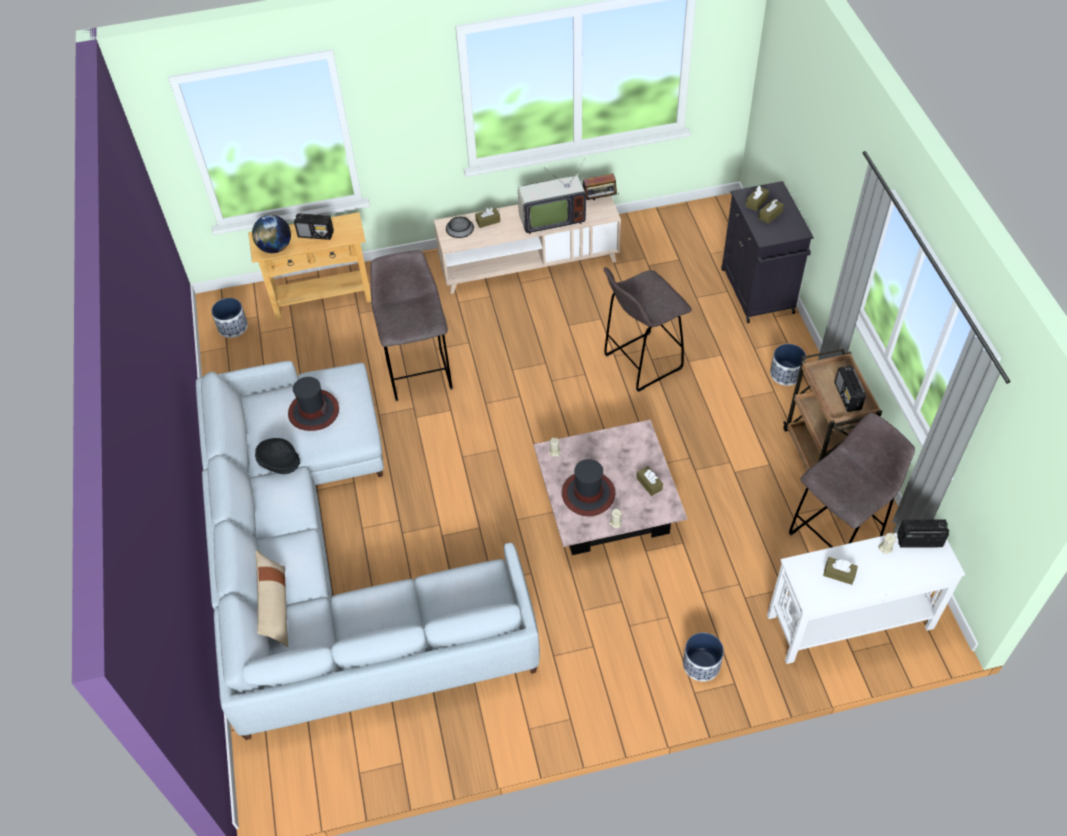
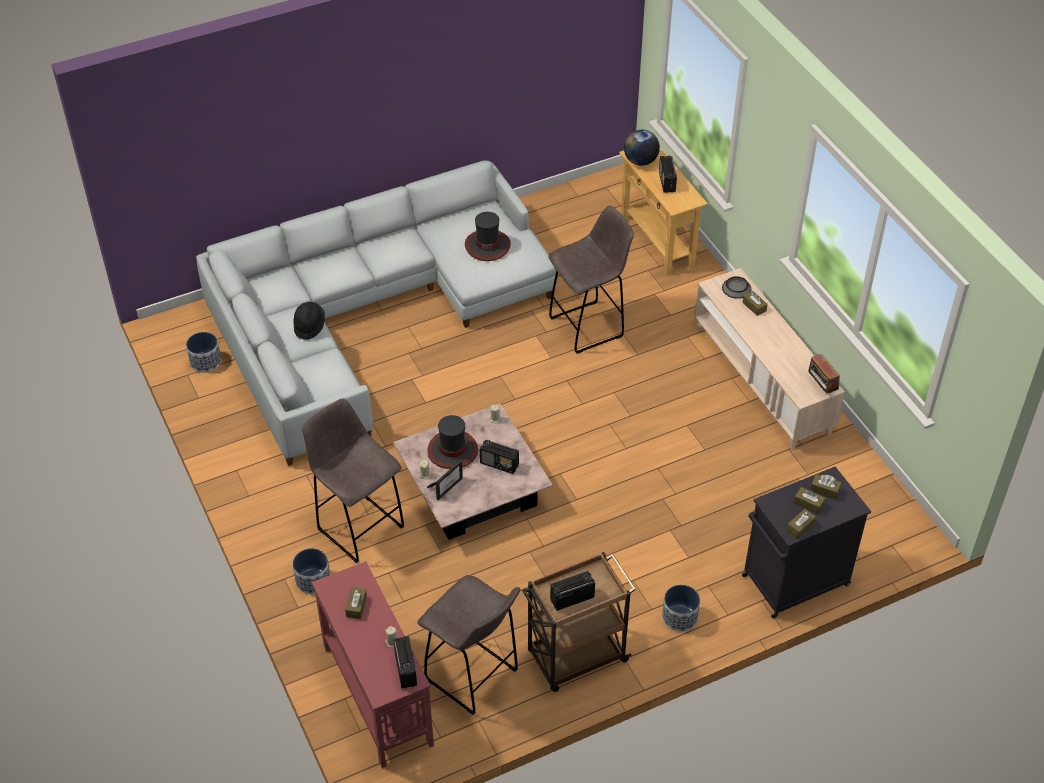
camera: 75 degrees right, 5 degrees down
(233, 327) = (602, 193): planter -> planter (206, 362)
(275, 607) = (293, 271): beige pillow -> none
(279, 461) = (431, 238): black hat -> black hat (309, 326)
(550, 219) = (776, 353): television -> none
(615, 457) = (499, 464): none -> radio
(635, 505) = (447, 486): none -> picture frame
(640, 363) = (655, 490): grey stool -> grey stool (359, 526)
(649, 484) = (474, 493): brown tissue box -> brown tissue box (800, 527)
(848, 621) = (377, 693): white console table -> red console table

